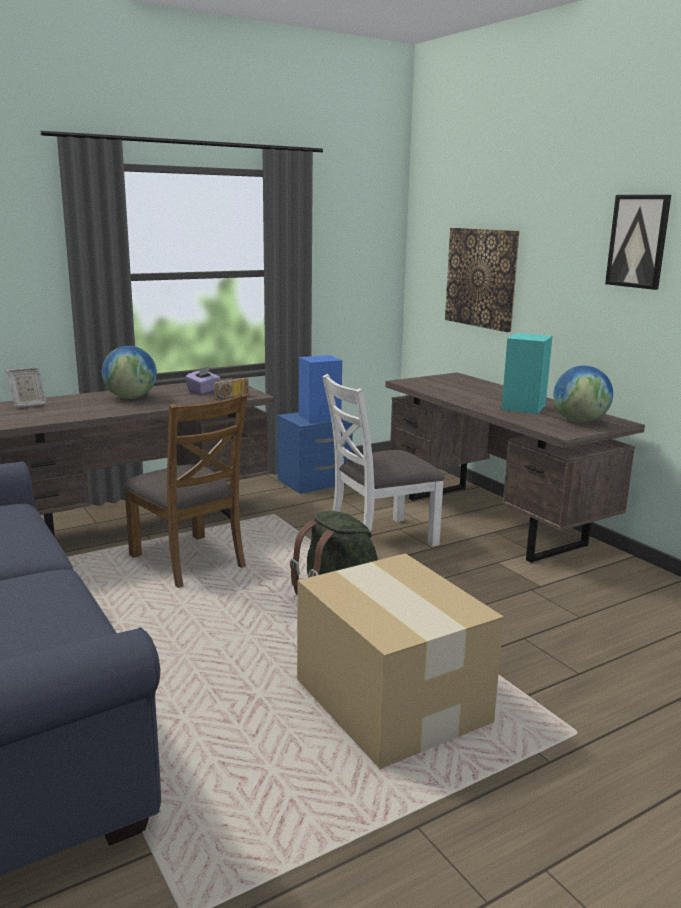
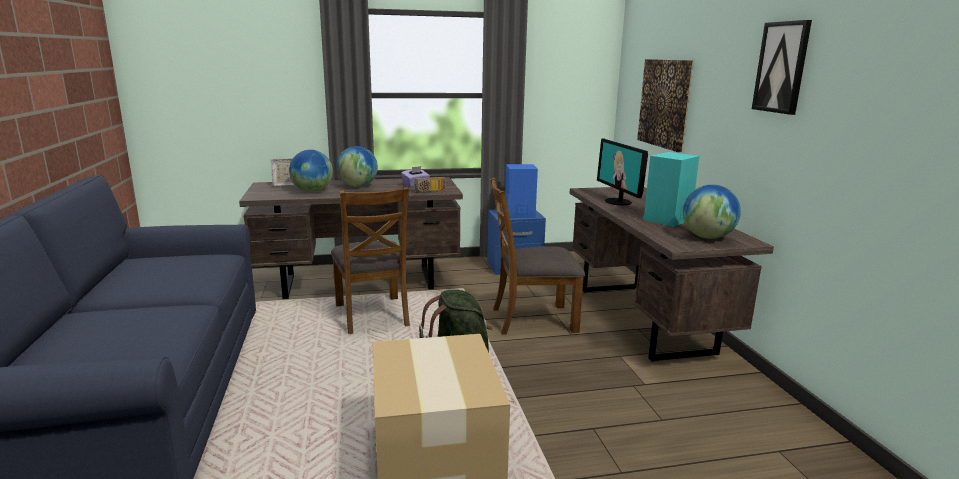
camera: 20 degrees right, 0 degrees up
(78, 409) = (312, 191): none -> globe
(380, 538) = (532, 319): white chair -> brown chair
(454, 392) = (618, 202): none -> monitor

